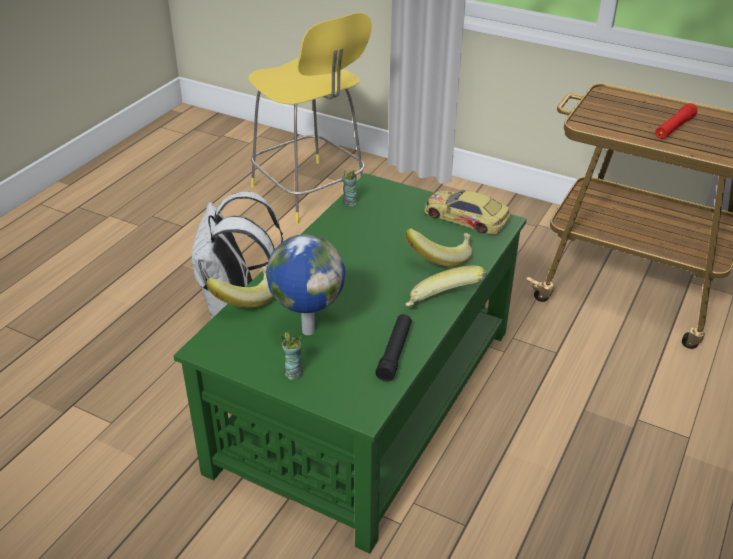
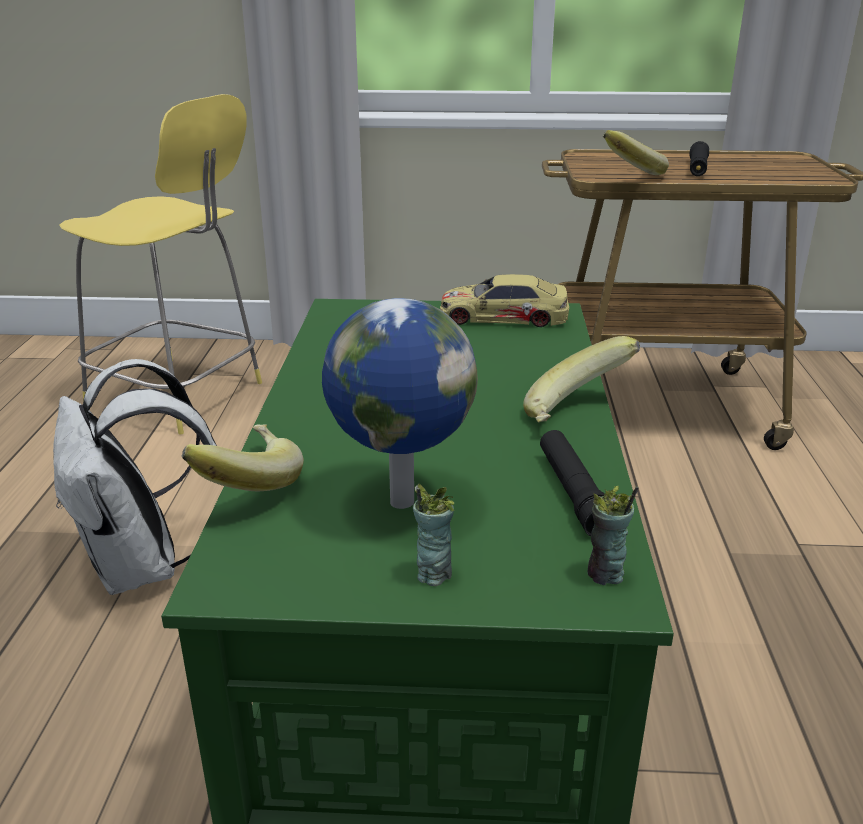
camera: 25 degrees left, 10 degrees down
(349, 203) = (322, 332): cup -> cup (605, 574)
(440, 256) = (513, 362): banana -> banana (631, 174)
(674, 128) = (697, 169): red flashlight -> black flashlight

